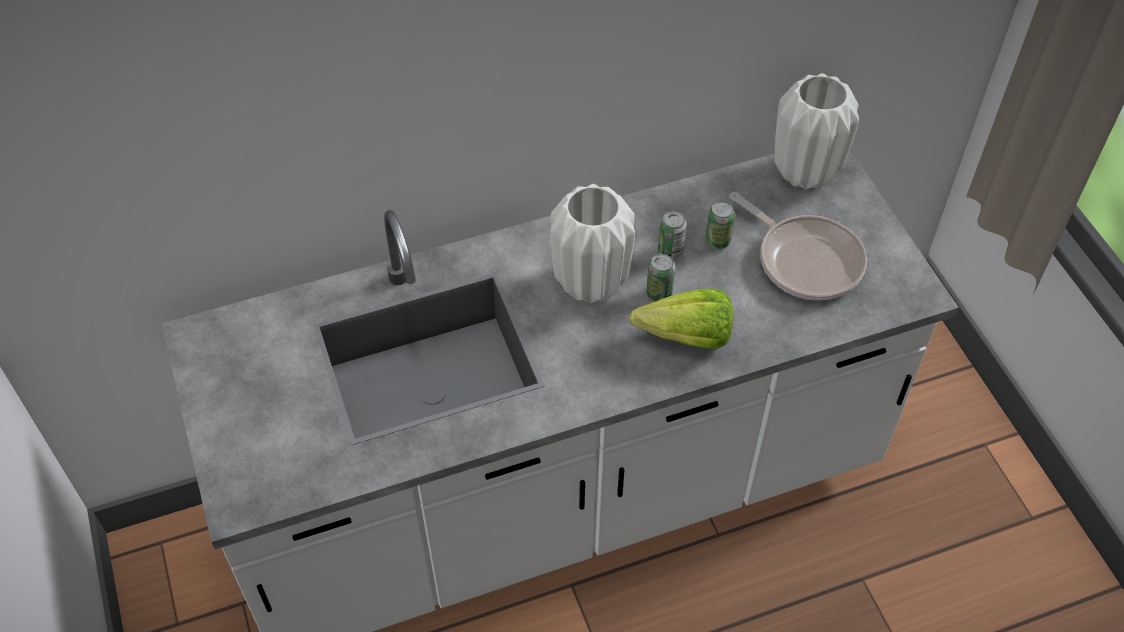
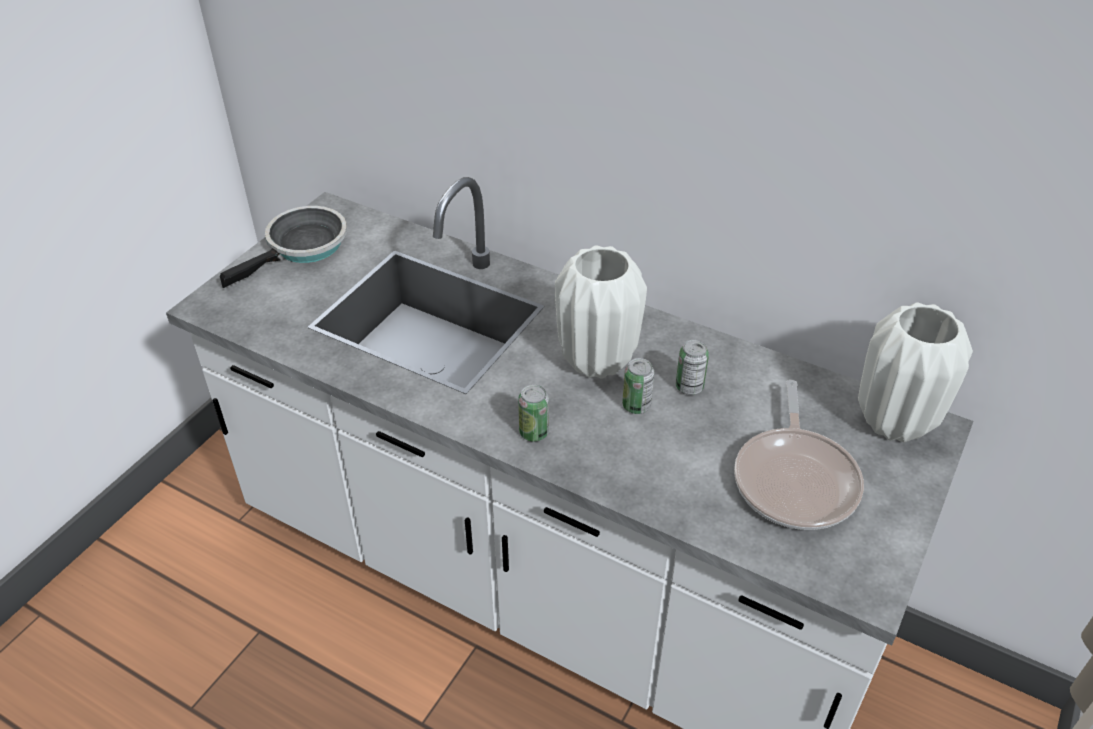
camera: 50 degrees right, 10 degrees down
(232, 387) = (302, 247): none -> frying pan
(678, 336) = (606, 443): lettuce -> none
(717, 241) = (739, 409): can -> can (534, 433)

